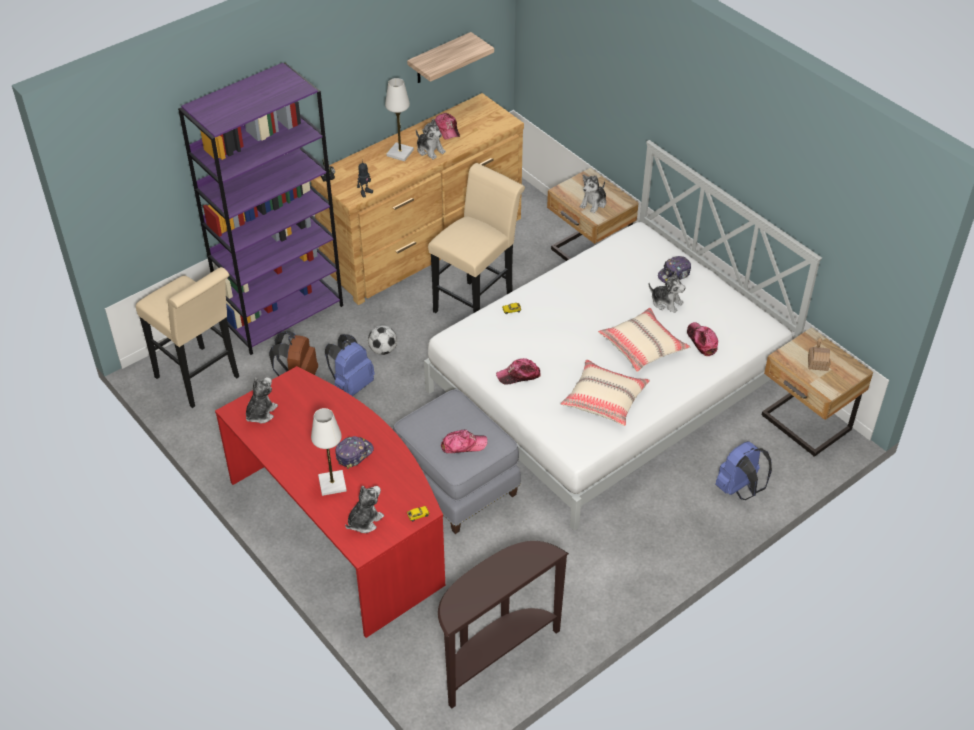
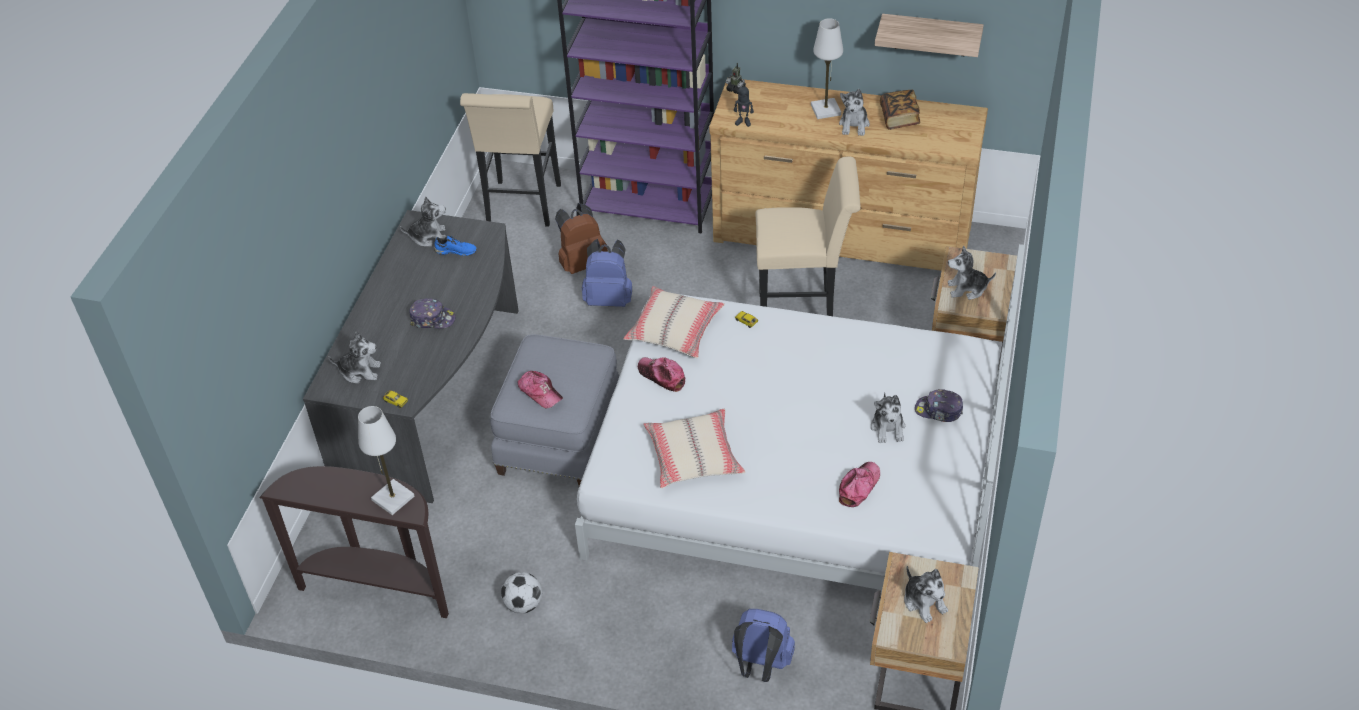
camera: 55 degrees right, 0 degrees up
(295, 406) = (456, 251): none -> blue shoe
(332, 484) = (385, 327): white table lamp -> white table lamp (393, 498)
(341, 528) = (437, 395): red desk -> grey desk
(383, 350) = (674, 292): football -> football (523, 604)
(447, 129) = (899, 118): cap -> book
(643, 346) = (800, 444): beige pillow -> beige pillow (675, 330)
(817, 363) = (924, 602): toy house -> plush toy

